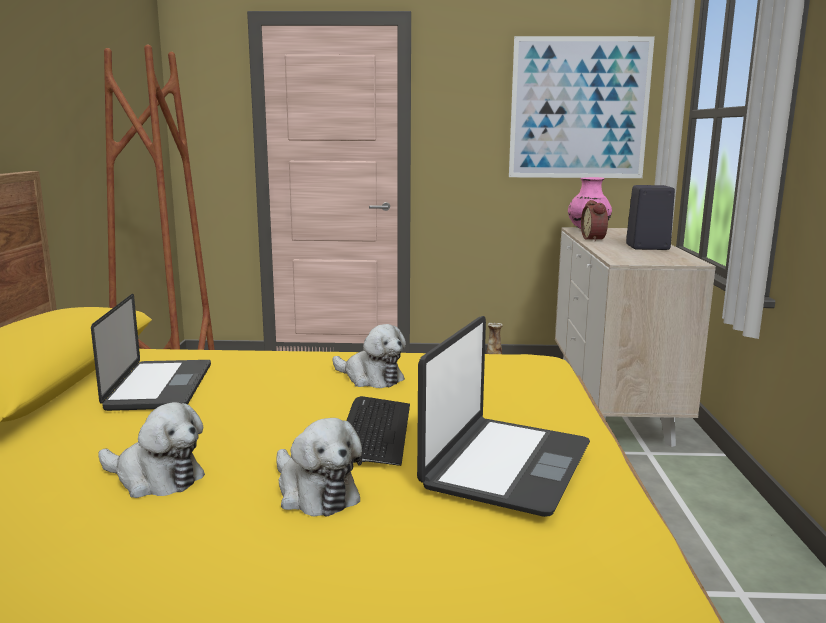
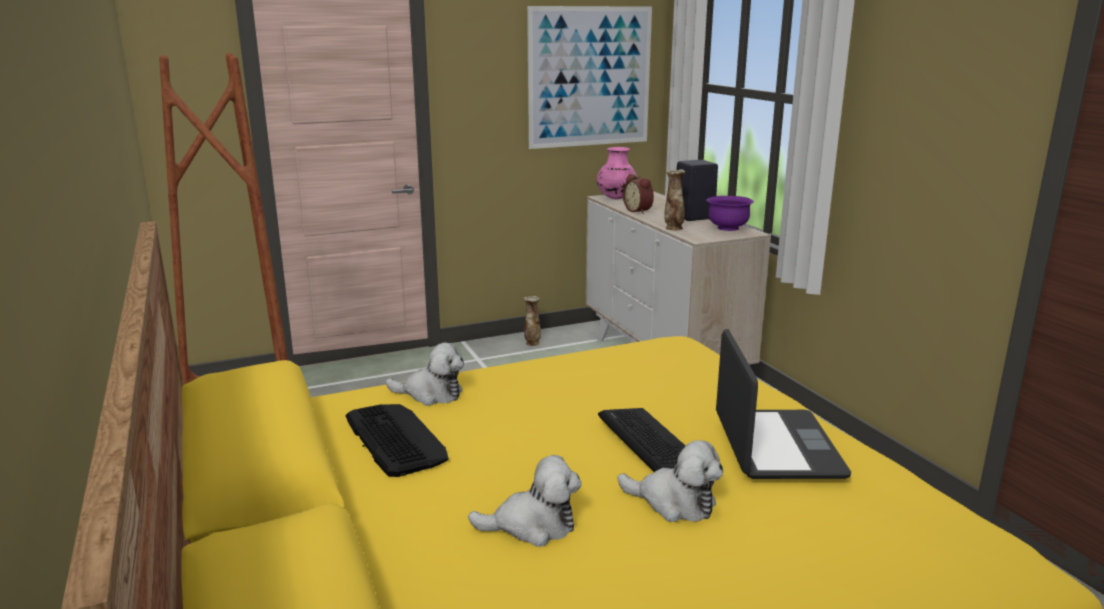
camera: 25 degrees left, 5 degrees up
(160, 387) = (395, 439): laptop -> keyboard
(370, 378) = (572, 389): plush toy -> plush toy (431, 394)
(607, 252) = (673, 228): none -> vase
(671, 257) = (727, 228): none -> purple bowl

